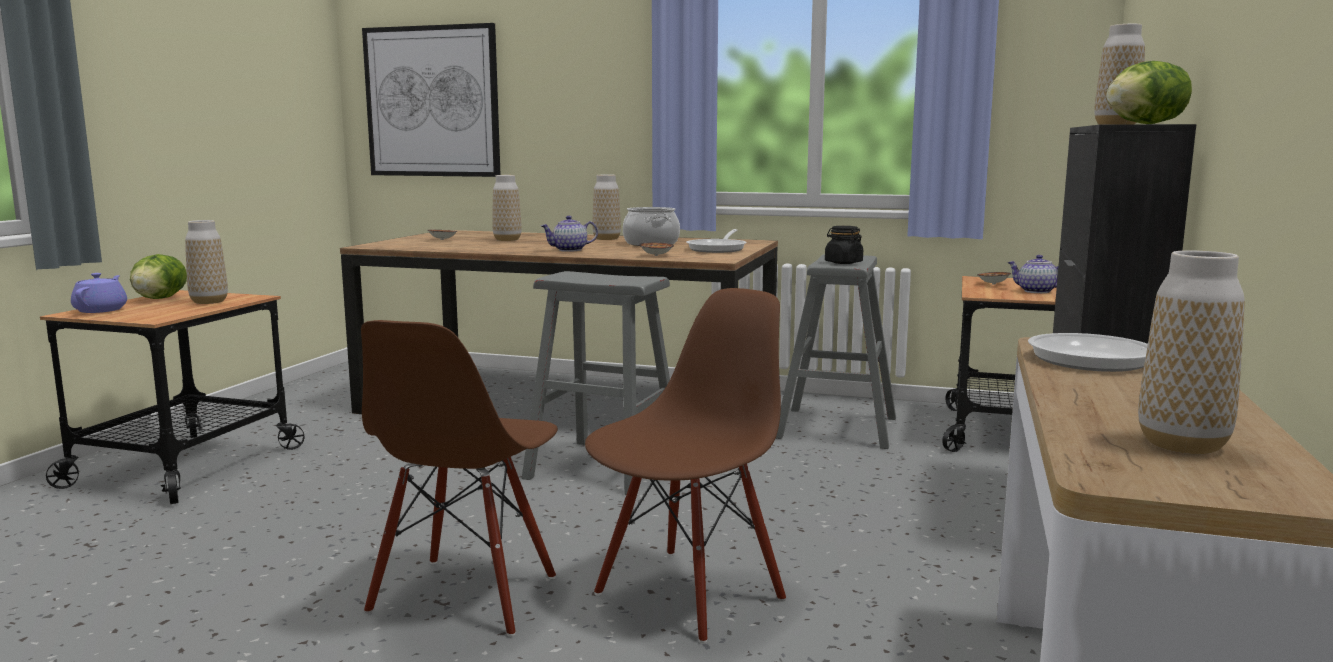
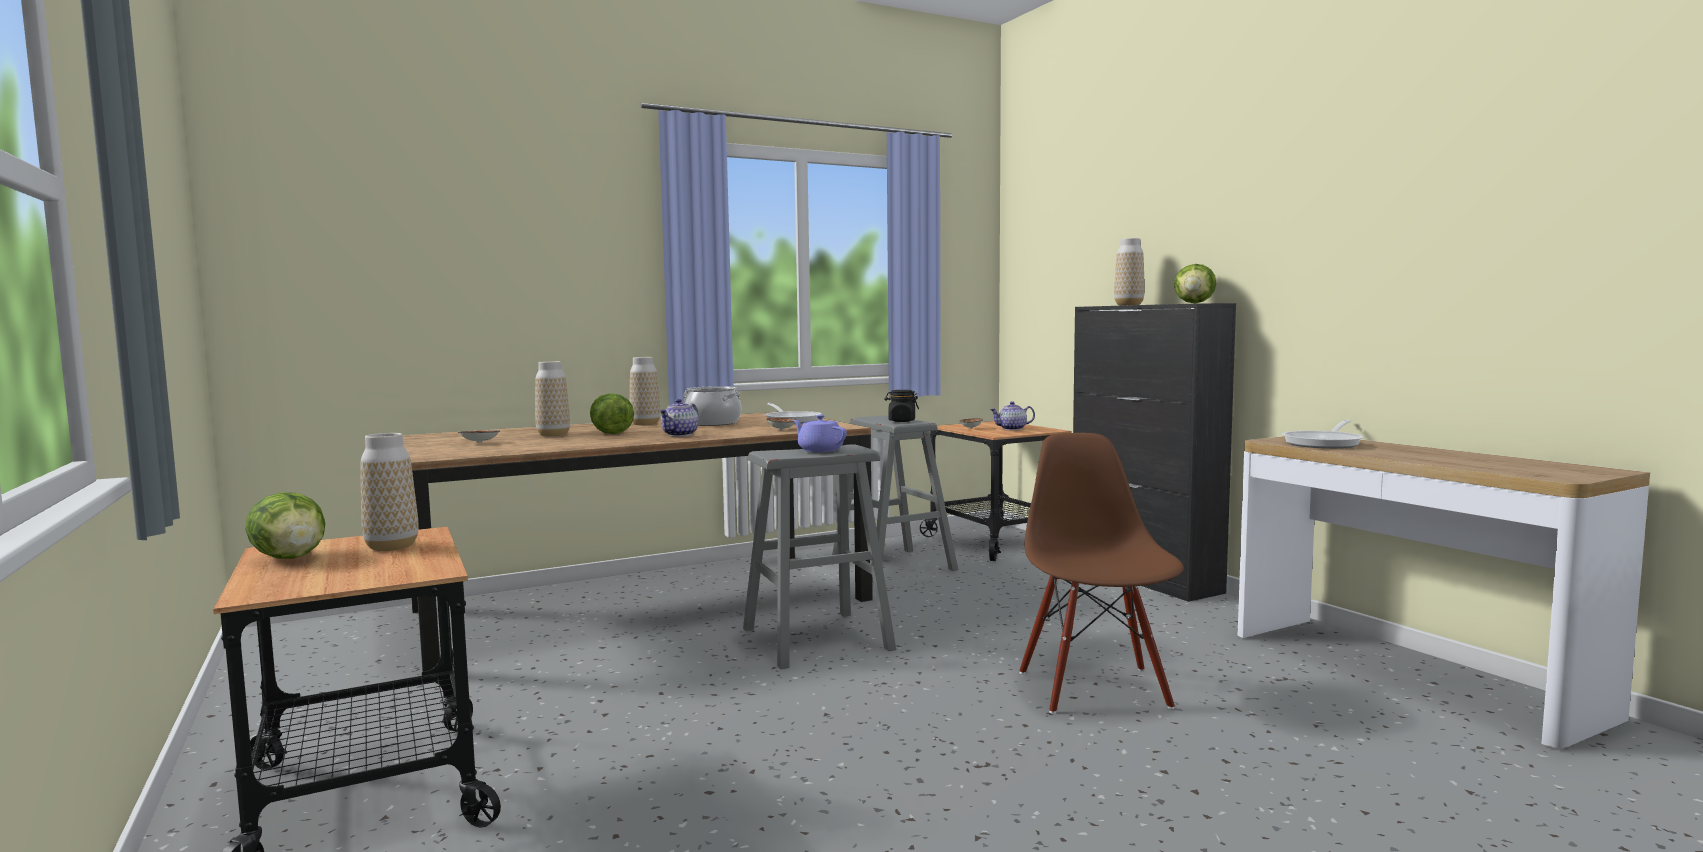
camera: 45 degrees left, 5 degrees down
(101, 310) = (281, 583): purple teapot -> purple teapot (819, 450)
(432, 102) = (364, 277): picture -> none
(466, 596) = (985, 753): brown chair -> none
(541, 243) = (611, 433): none -> lettuce
(1182, 444) = (1512, 464): vase -> none

